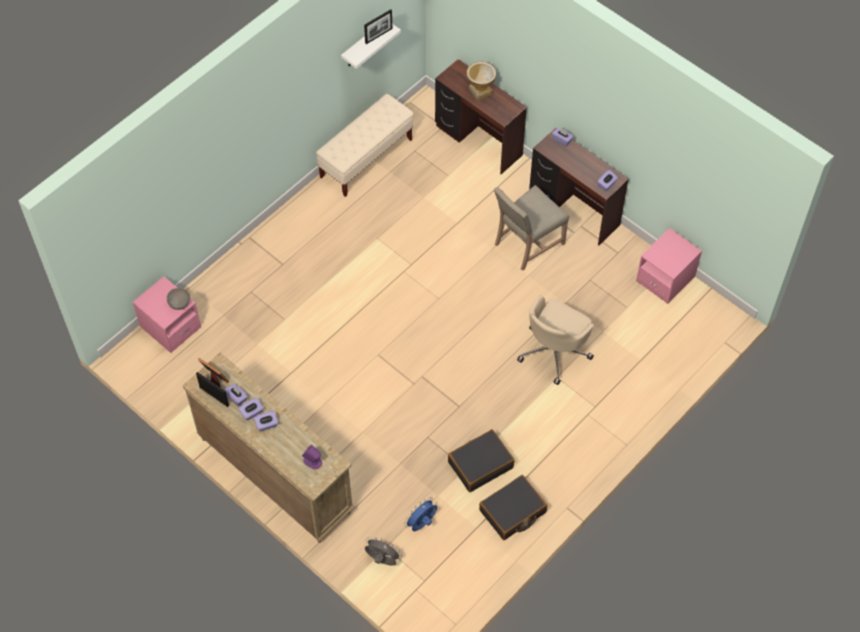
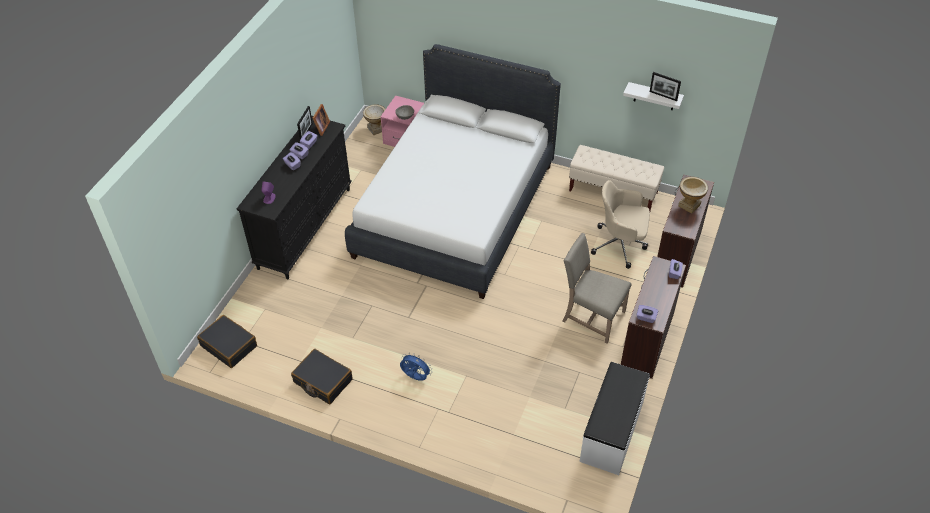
camera: 70 degrees right, 10 degrees down
(138, 353) = (376, 129): none -> vase
(274, 475) = (305, 227): beige dresser -> black dresser
(321, 313) = (455, 210): none -> white bed
(382, 560) = (253, 310): grey fan -> none
(422, 524) = (292, 325): blue fan -> blue fan (415, 377)
(480, 464) = (359, 347): black suitcase -> black suitcase (229, 346)
(555, 351) = (491, 367): beige office chair -> beige office chair (620, 245)
(665, 279) = (612, 431): pink nightstand -> white bench

